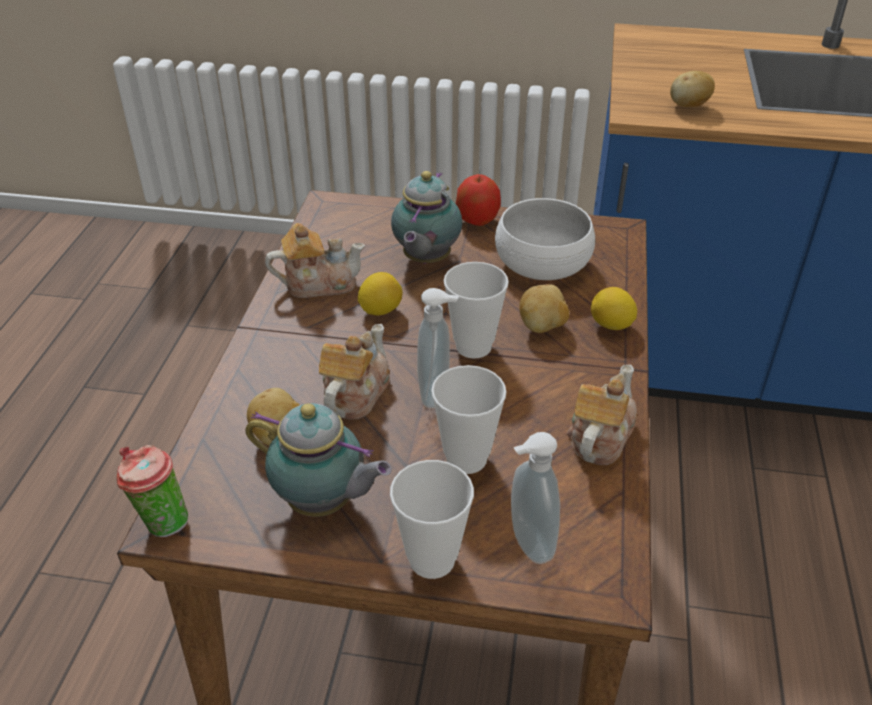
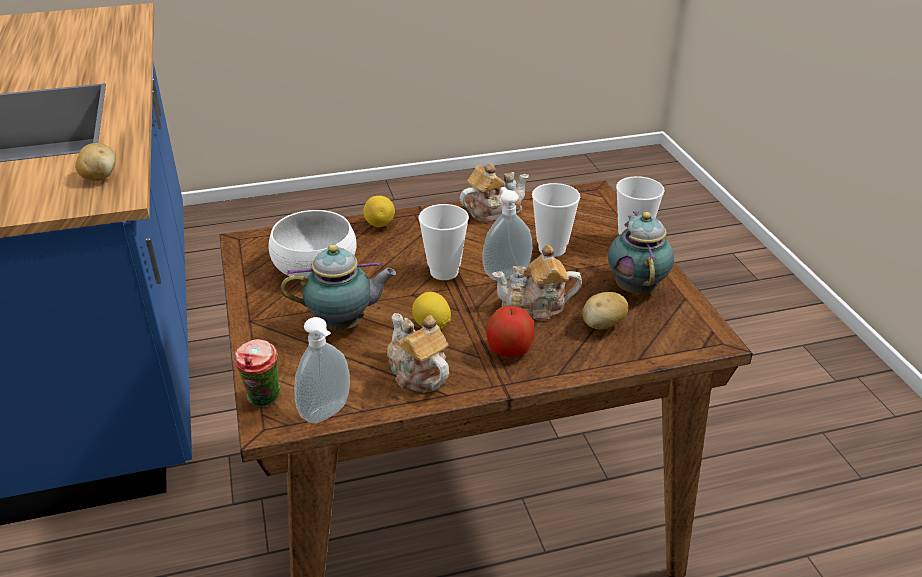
camera: 115 degrees left, 5 degrees down
(161, 522) = (716, 344): cup -> cup (264, 401)
(477, 220) = (260, 314): apple -> apple (509, 351)
(527, 544) = (593, 217): soap dispenser -> soap dispenser (327, 414)
(542, 326) = (400, 250): potato -> none
(599, 437) = (493, 211): teapot -> teapot turned 150 degrees clockwise

